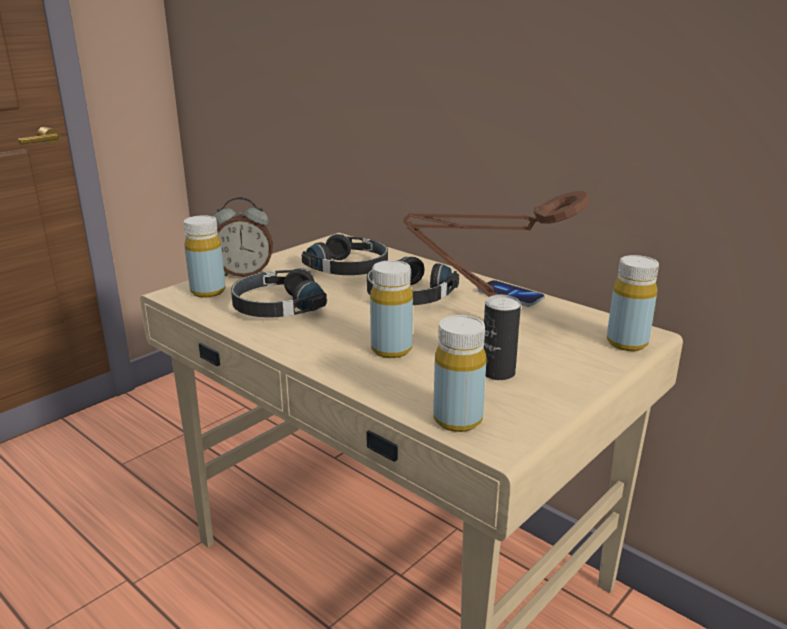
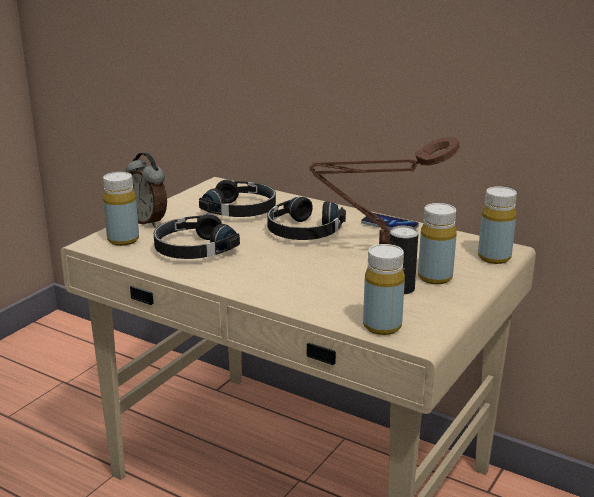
camera: 10 degrees left, 0 degrees up
(245, 273) = (148, 221): alarm clock -> alarm clock turned 60 degrees clockwise
(391, 349) = (308, 277): yellow bottle -> yellow bottle (435, 277)

